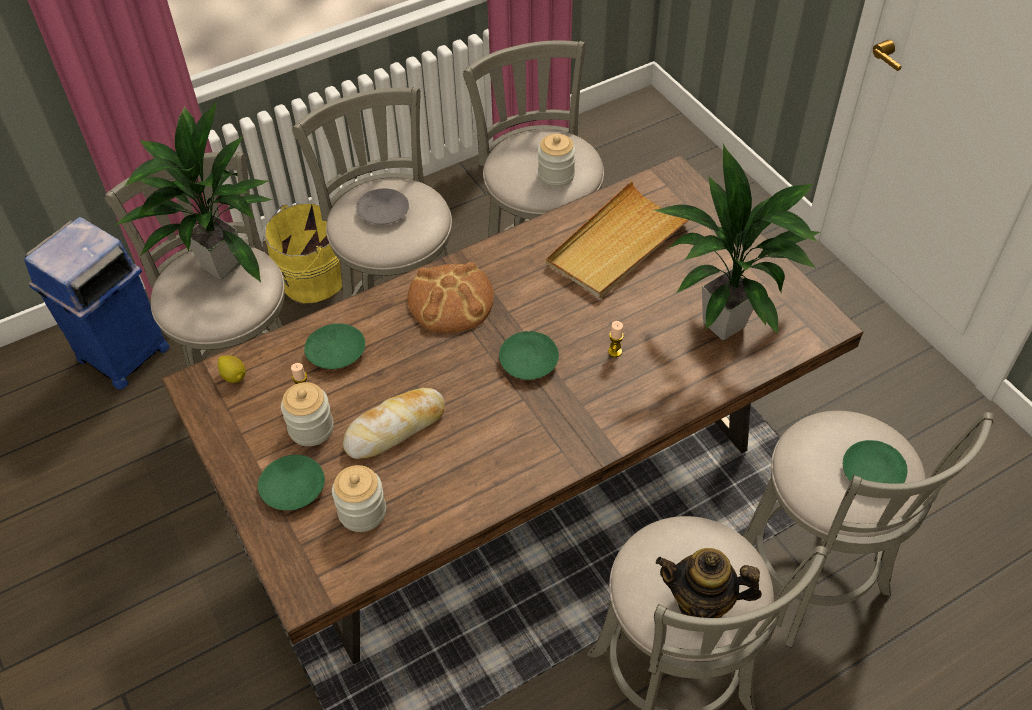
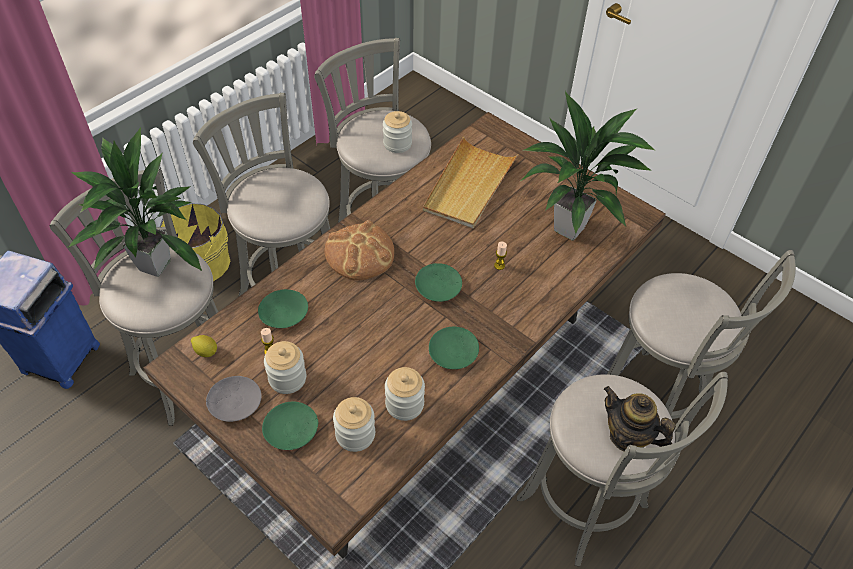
camera: 20 degrees left, 0 degrees up
(383, 211) = (273, 196): grey plate -> grey plate (234, 402)
(395, 428) = (355, 362): bread -> none
(432, 491) = (404, 404): none -> jar
(702, 603) = (628, 437): teapot -> teapot turned 45 degrees clockwise
(873, 471) = (705, 312): green plate -> green plate (454, 351)

